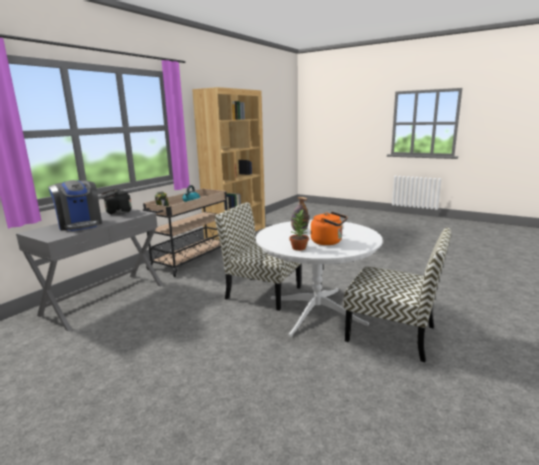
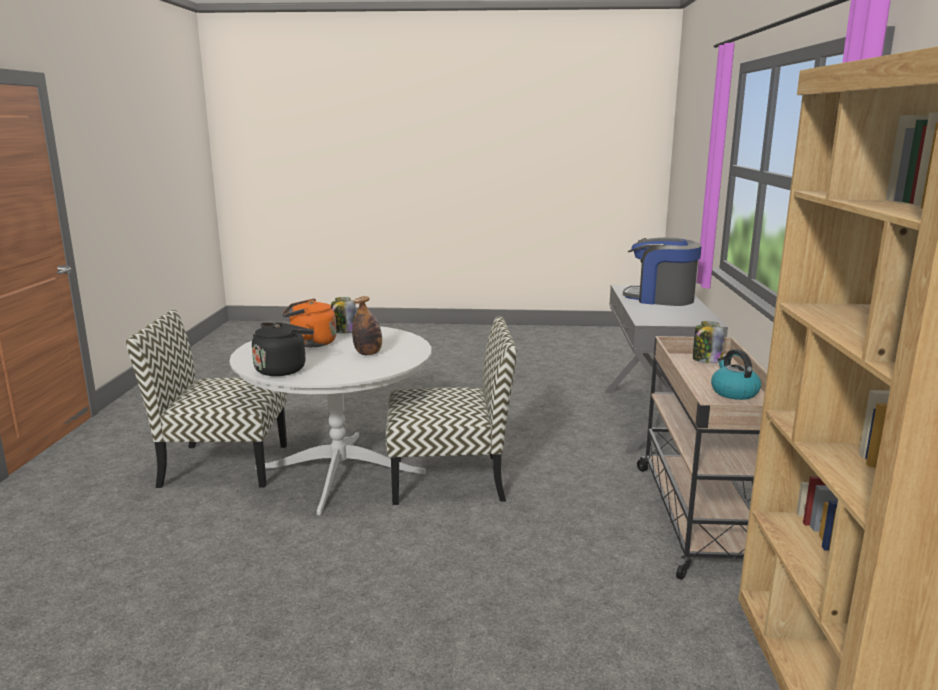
camera: 150 degrees right, 0 degrees up
(117, 213) = (687, 316): black kettle -> black kettle (282, 369)
(299, 248) = (344, 332): potted plant -> jar

